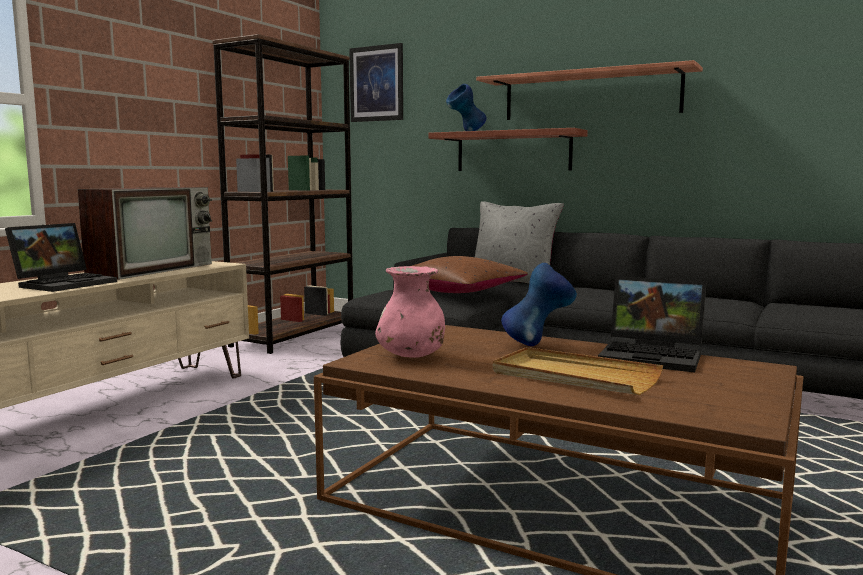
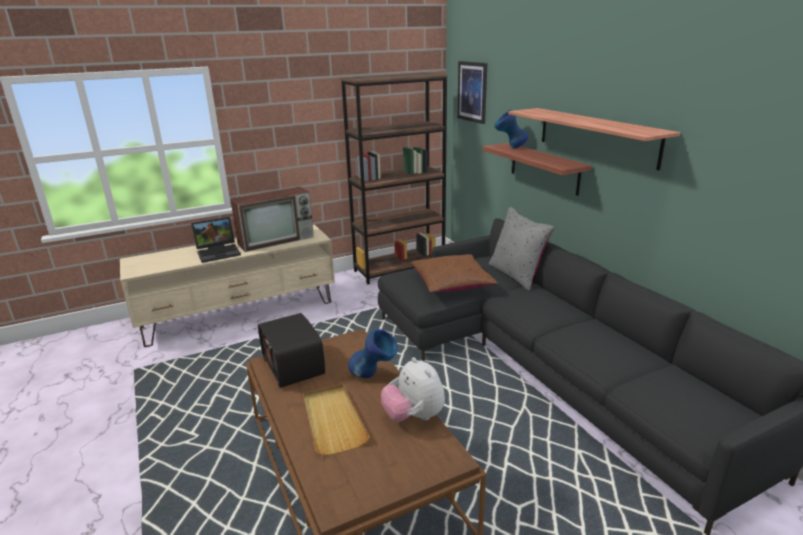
camera: 35 degrees right, 15 degrees up
(411, 356) = (295, 366): pink vase -> radio
(654, 356) = (414, 416): laptop -> plush toy

